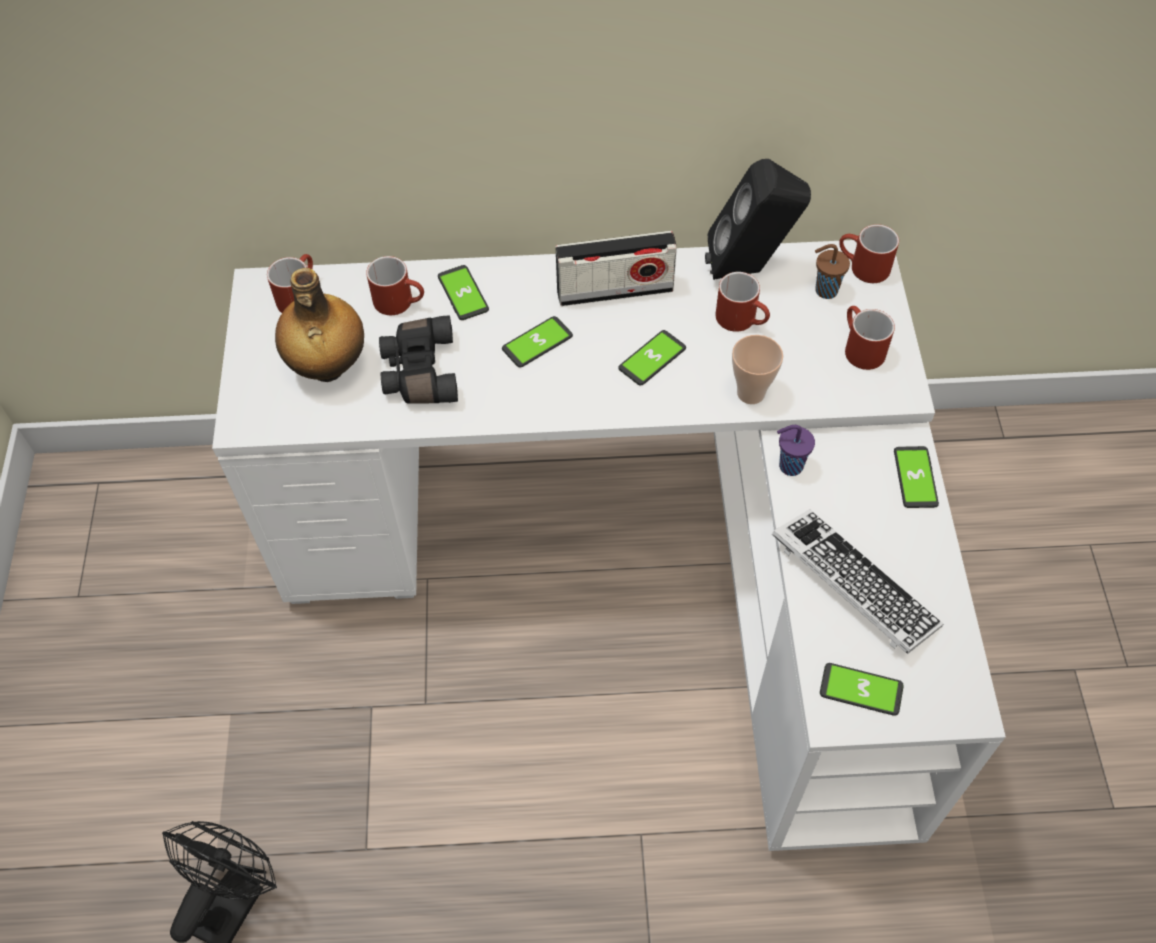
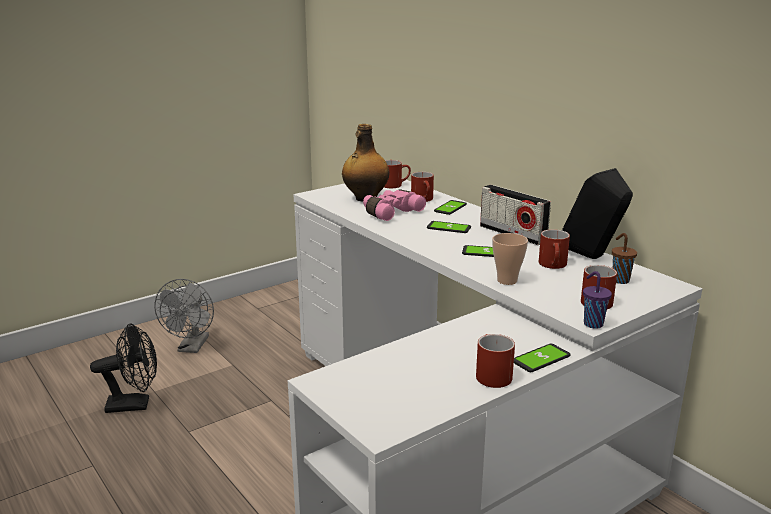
camera: 55 degrees right, 35 degrees down
(125, 750) = (192, 347): none -> grey fan
(418, 372) = (390, 212): black binoculars -> pink binoculars
(789, 466) = (483, 317): purple cup -> purple cup (592, 324)
(853, 586) = (424, 361): keyboard -> none
(861, 690) = (349, 385): phone -> none
(862, 267) = (660, 285): red mug -> red mug (490, 374)

